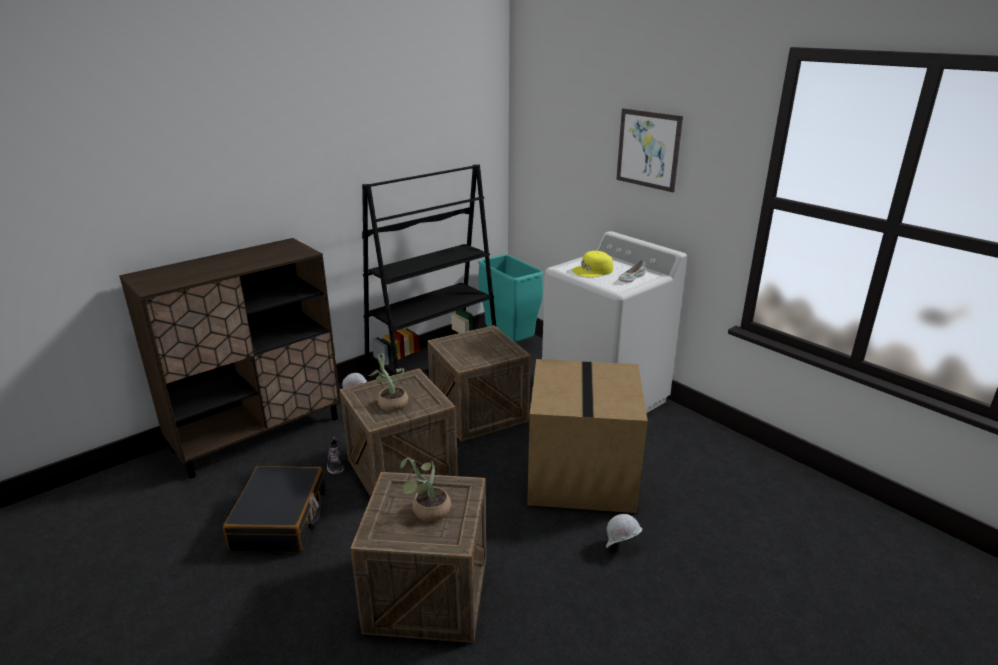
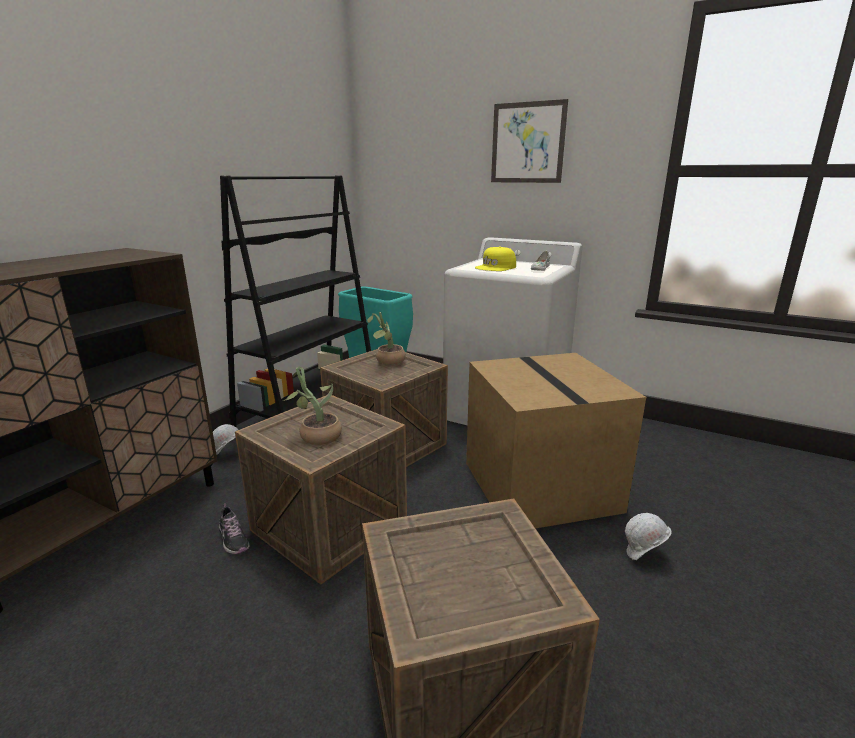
camera: 20 degrees left, 5 degrees down
(281, 520) = (177, 644): black suitcase -> none
(427, 512) = (472, 565): potted plant -> potted plant (387, 361)

